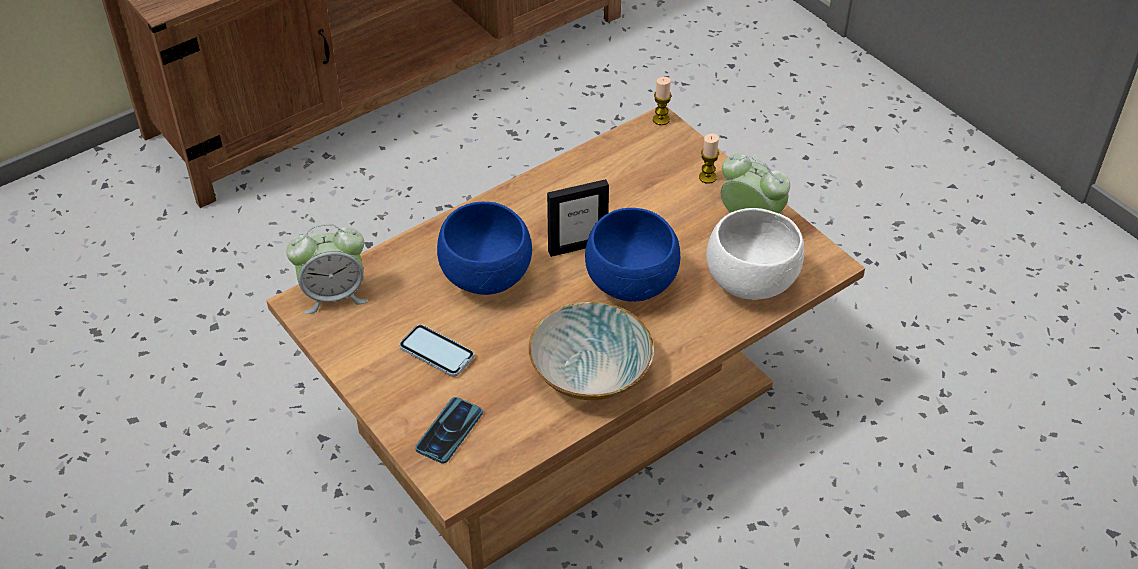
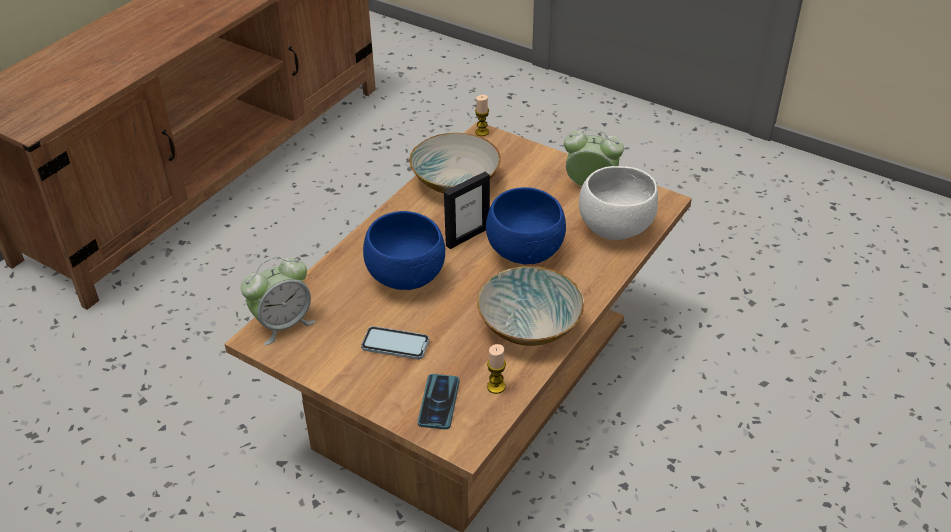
camera: 20 degrees left, 5 degrees down
(598, 174) = (454, 181): none -> bowl
(707, 177) = (540, 164): candle -> candle (496, 386)

